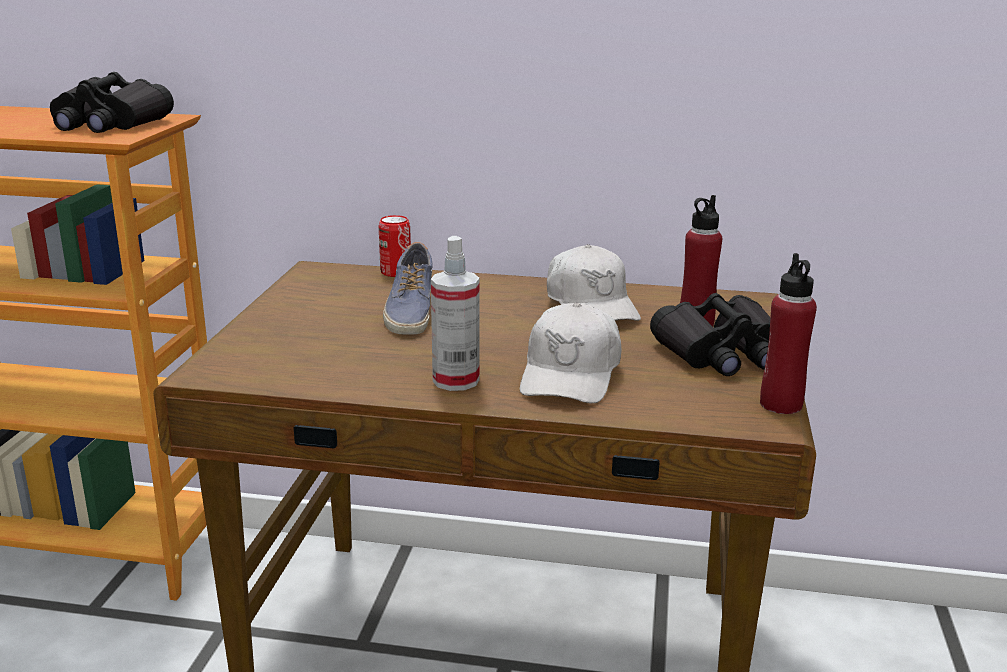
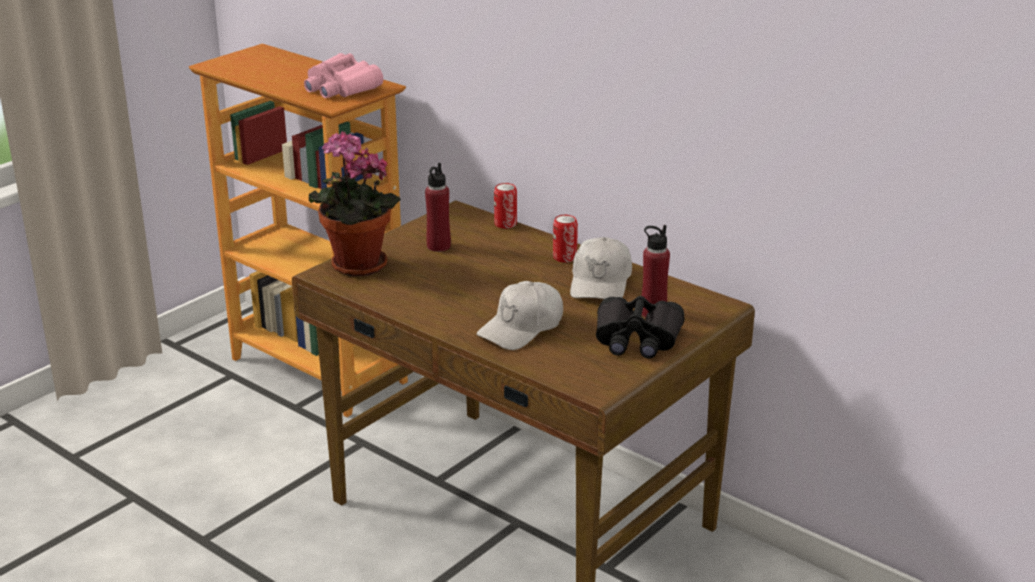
camera: 30 degrees right, 5 degrees up
(108, 124) = (340, 88): black binoculars -> pink binoculars
(246, 355) = (355, 267): none -> potted plant
(409, 312) = (479, 259): shoe -> none
(456, 380) = (451, 314): spray bottle -> none
(513, 290) = (564, 257): none -> can
(781, 404) = (621, 382): red bottle -> red bottle (438, 246)

